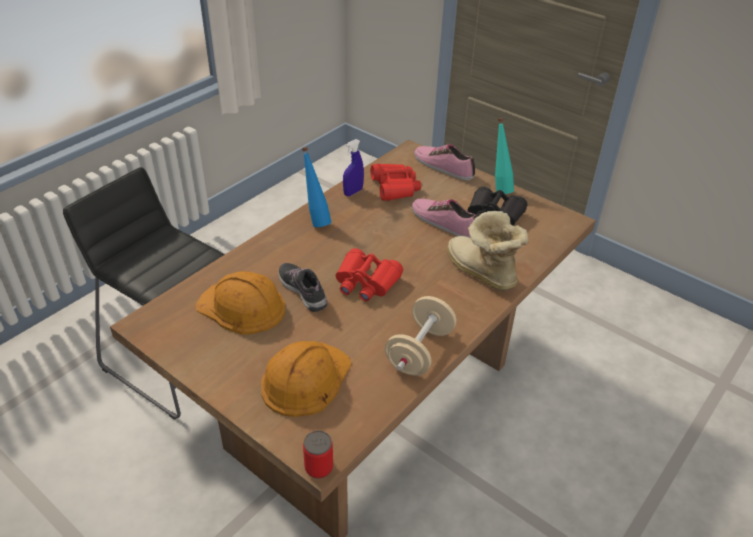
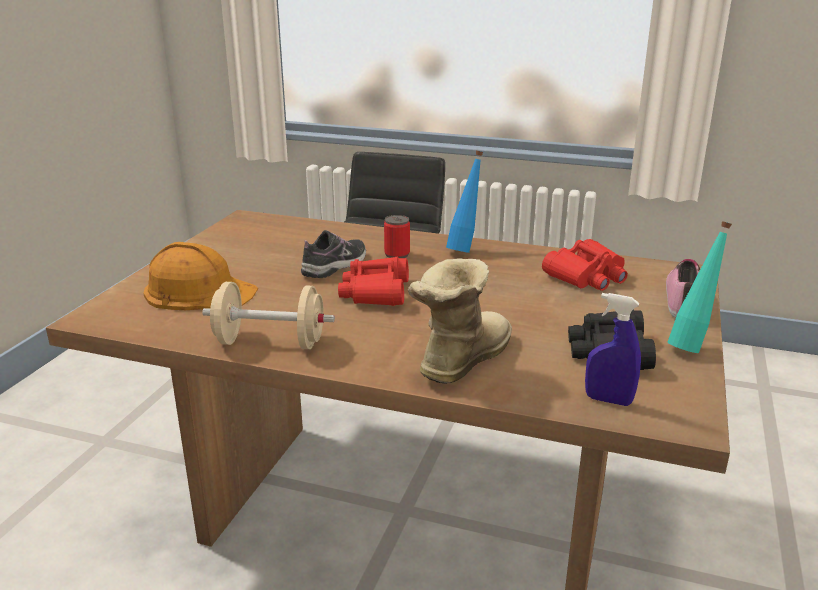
camera: 70 degrees right, 15 degrees down
(242, 307) = (291, 246): orange hard hat -> none
(319, 467) = (76, 320): can -> can (397, 254)
(353, 192) = (544, 256): blue spray bottle -> blue spray bottle (608, 400)
(444, 222) = (548, 318): shoe -> none

